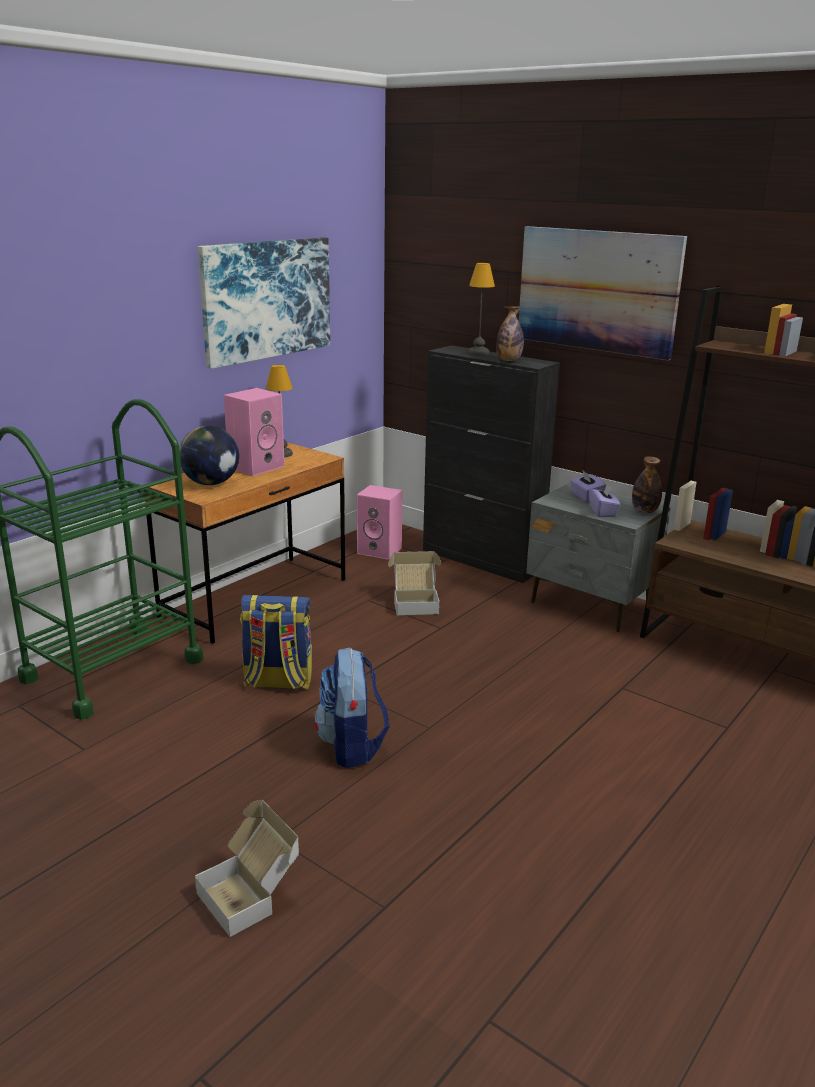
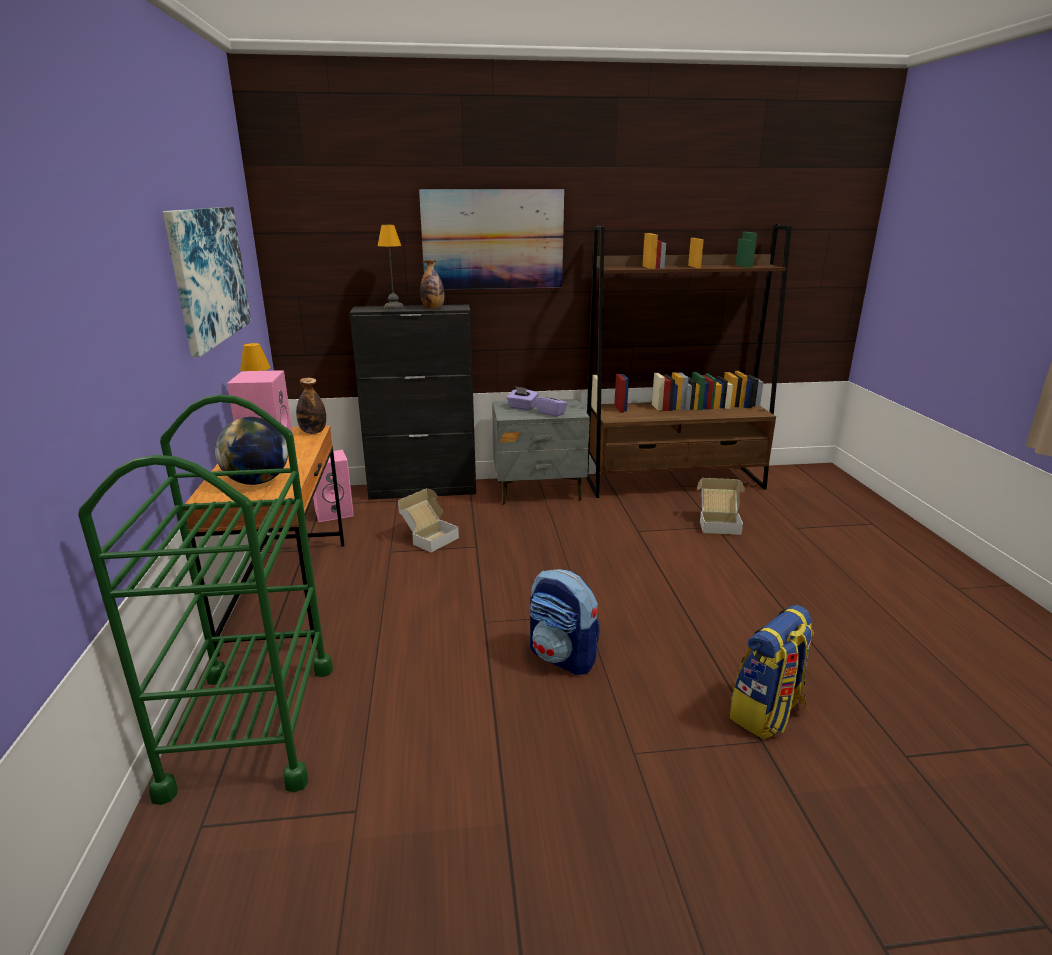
camera: 45 degrees left, 0 degrees up
(251, 895) = (688, 803): cardboard box -> cardboard box (718, 523)
(277, 682) = (428, 646): backpack -> backpack (767, 713)
(644, 511) = (571, 405): bottle -> bottle (313, 432)

